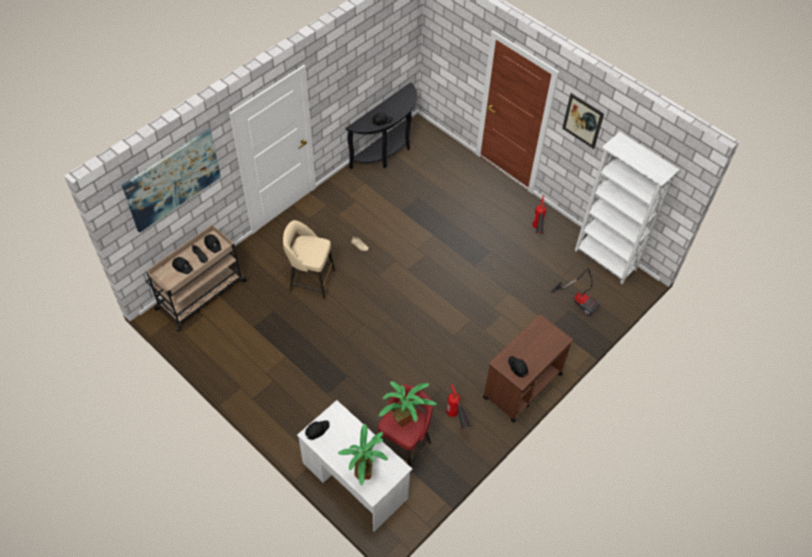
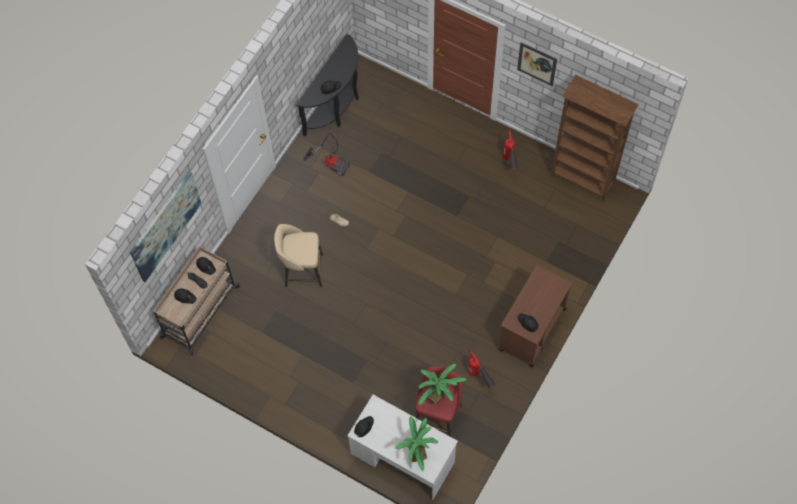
camera: 10 degrees left, 10 degrees up
(579, 301) = (567, 229): vacuum cleaner -> vacuum cleaner (331, 163)
(605, 261) = (582, 179): white bookcase -> brown bookcase

